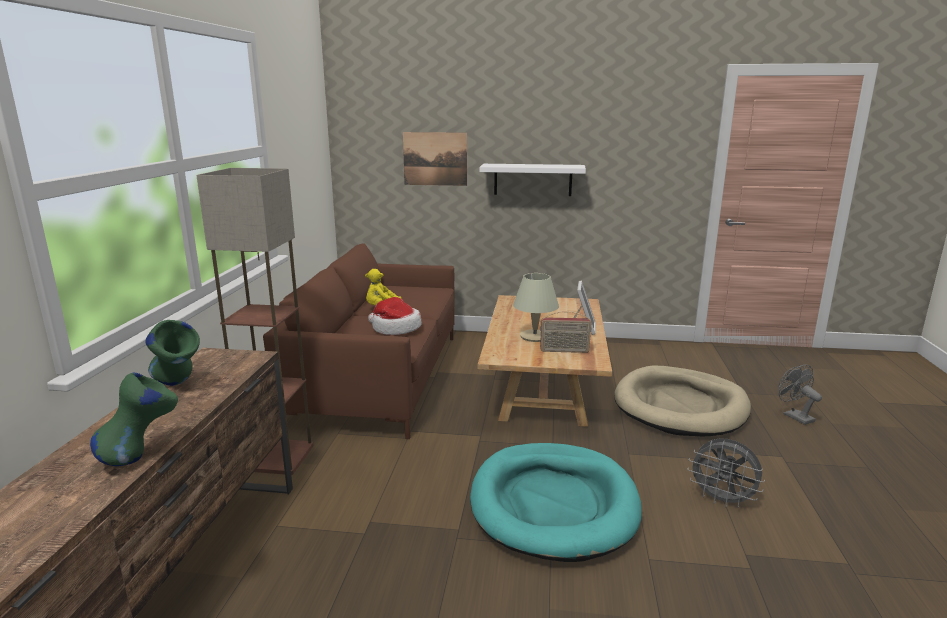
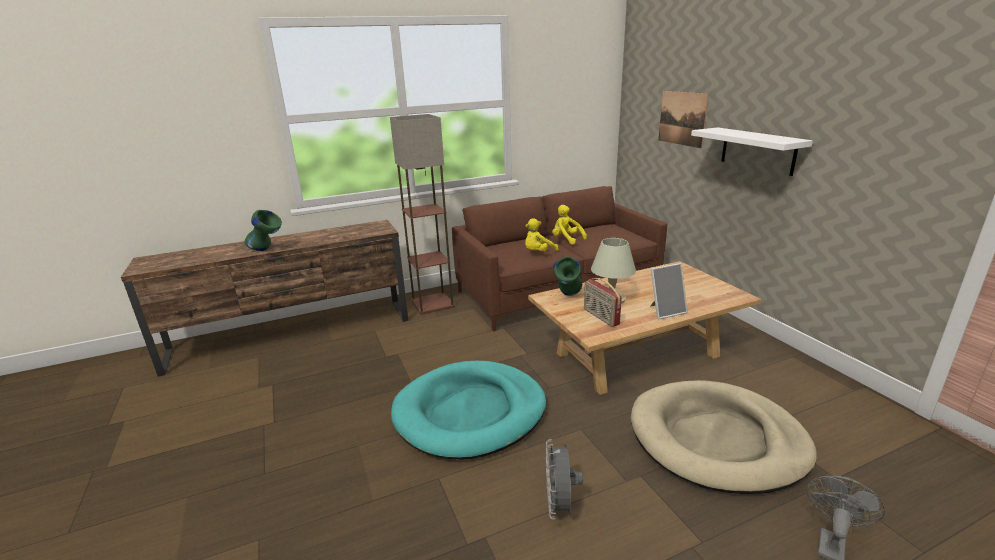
camera: 60 degrees right, 5 degrees up
(178, 386) = (337, 231): green vase -> green vase (568, 297)
(395, 328) = (538, 253): hat -> yellow plush toy

